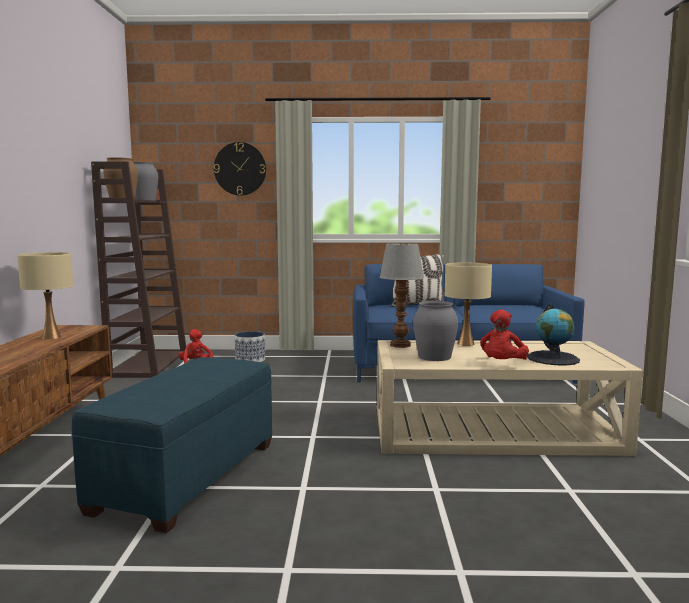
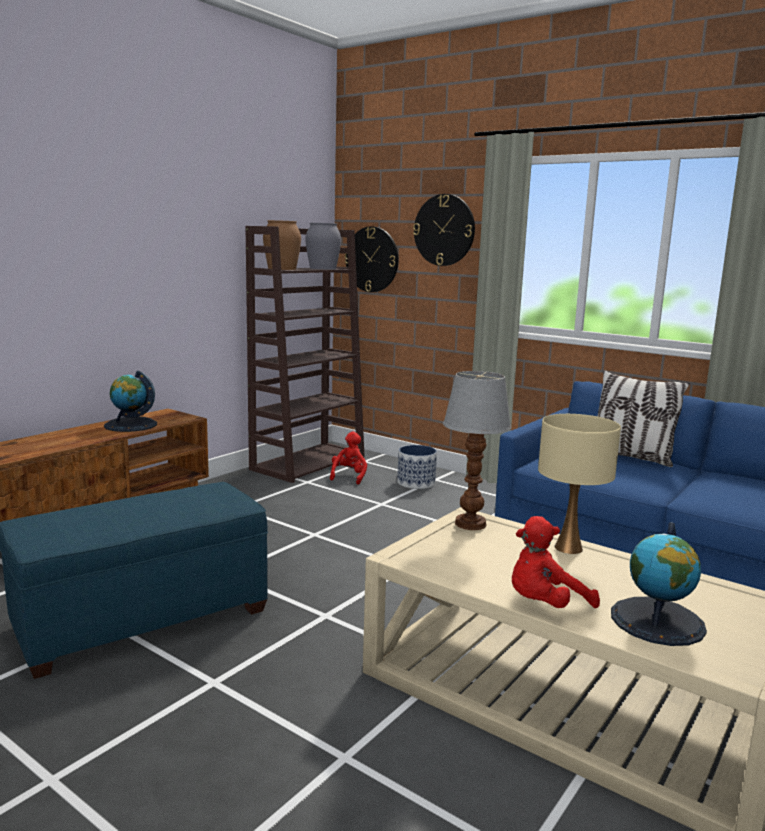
camera: 35 degrees right, 5 degrees up
(51, 337) = (130, 425): beige table lamp -> globe
(174, 193) = (372, 259): none -> wall clock
(434, 357) = (475, 558): grey vase -> none

